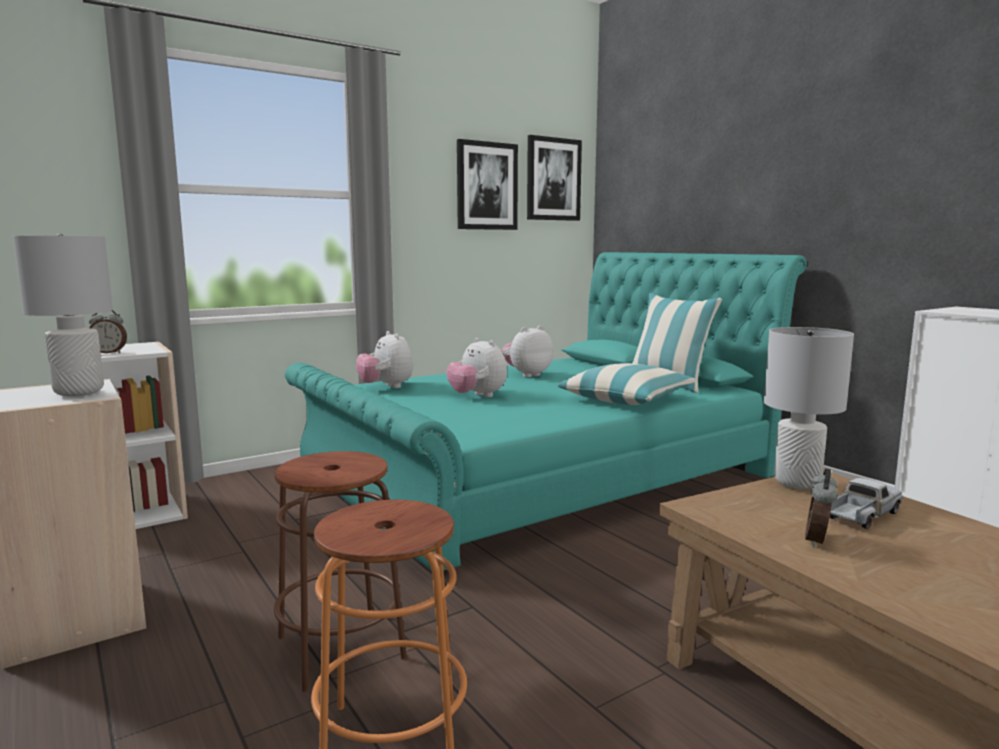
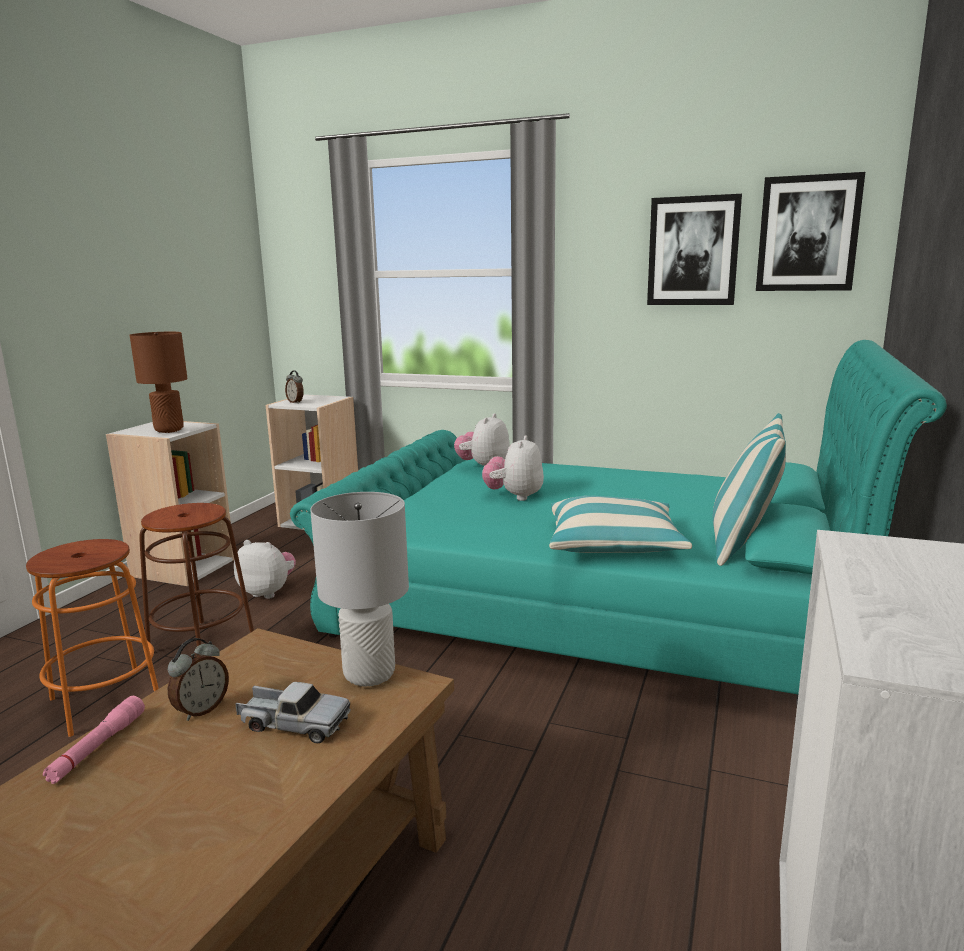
camera: 55 degrees right, 5 degrees up
(80, 394) = (169, 431): grey table lamp -> brown table lamp
(527, 375) = (635, 488): plush toy -> plush toy (268, 592)
(818, 541) = (201, 710): alarm clock -> alarm clock turned 135 degrees clockwise
(872, 587) = (97, 747): none -> pink flashlight

